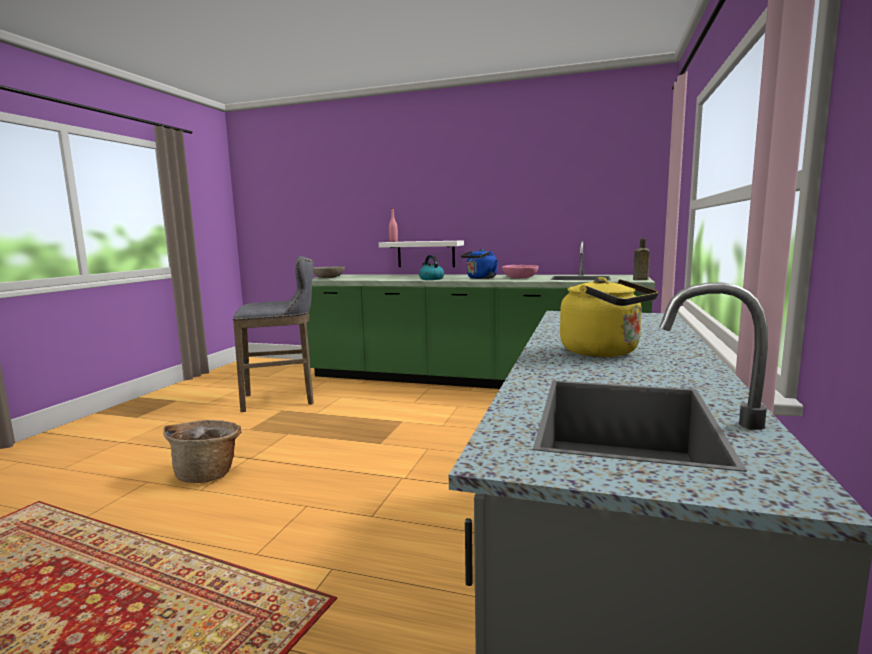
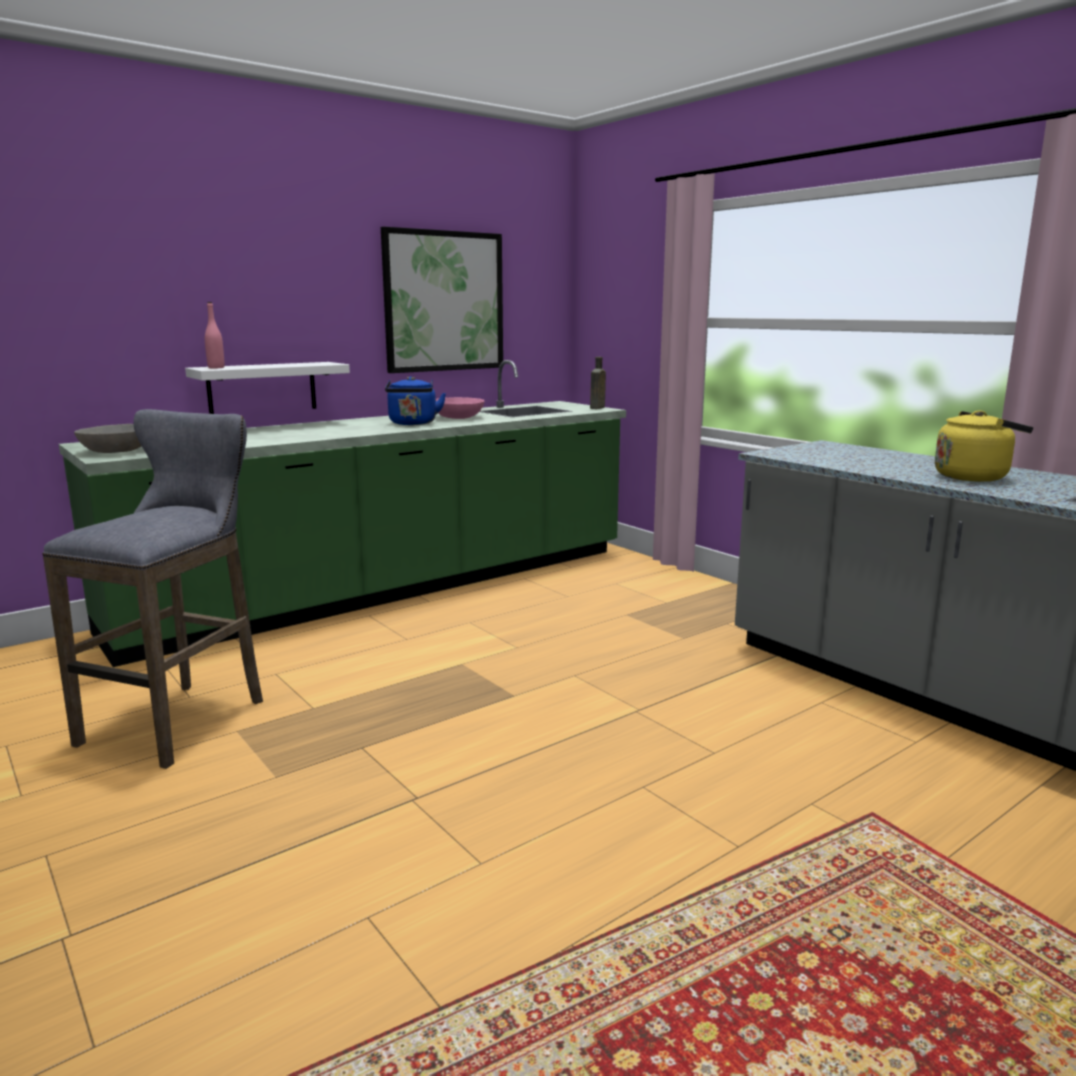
camera: 55 degrees left, 5 degrees up
(208, 474) = (424, 846): basket -> none
(431, 279) = (348, 432): kettle -> none
(546, 202) = (444, 301): none -> picture

